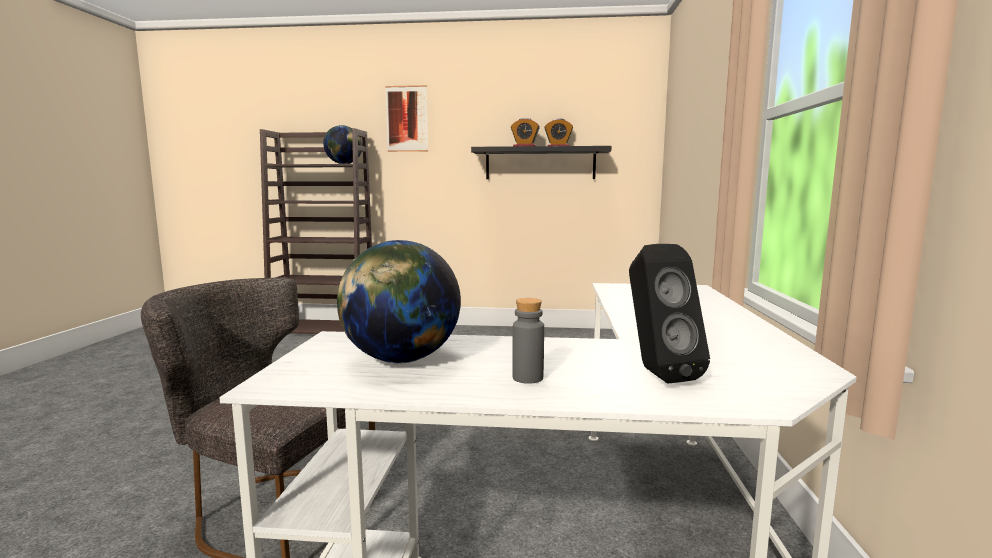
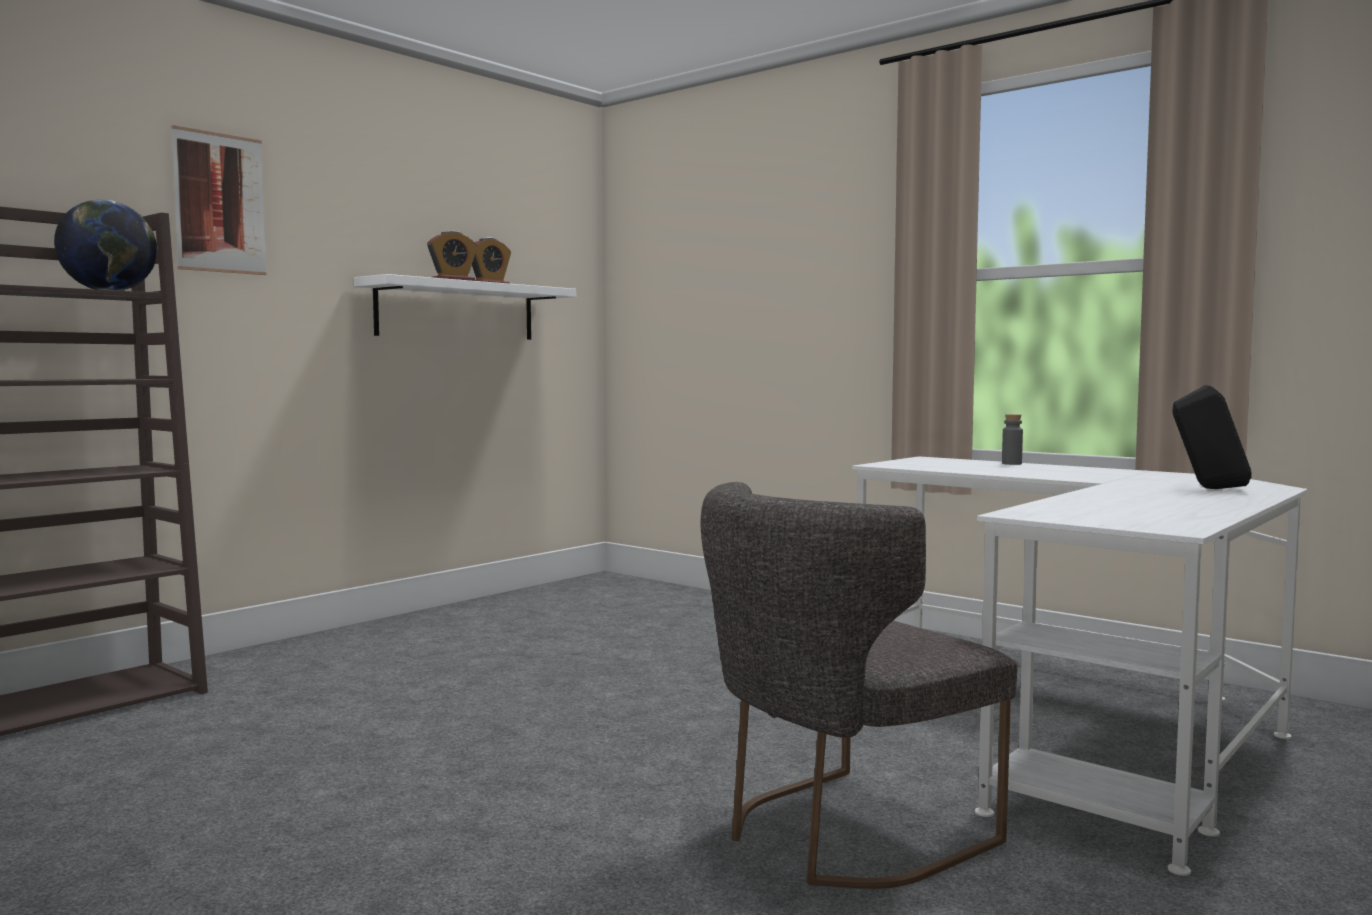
camera: 55 degrees left, 5 degrees down
(401, 360) = (1125, 510): globe -> none
(527, 378) = (1200, 500): grey bottle -> grey bottle (1011, 463)
(540, 163) = (457, 311): black shelf -> white shelf

